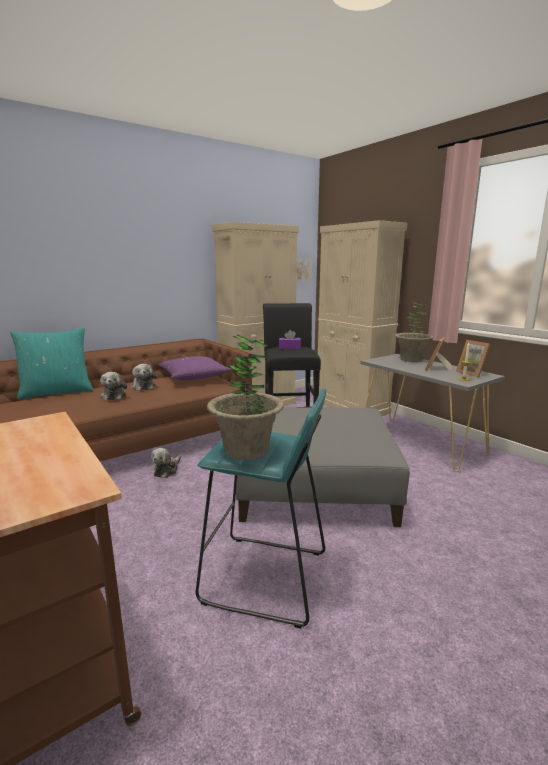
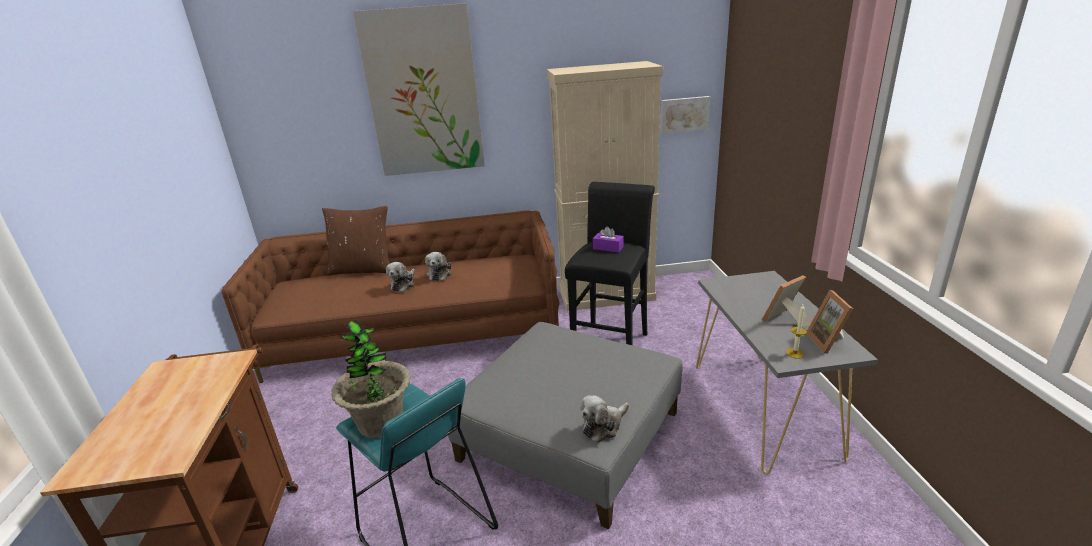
camera: 30 degrees right, 10 degrees up
(57, 392) = (363, 269): turquoise pillow -> brown pillow
(112, 232) = (423, 93): none -> picture
(167, 470) = (441, 373): plush toy -> plush toy (603, 426)
(194, 377) = (502, 265): purple pillow -> none
(351, 407) = (725, 322): beige cabinet -> none
(411, 359) = (776, 290): potted plant -> none

